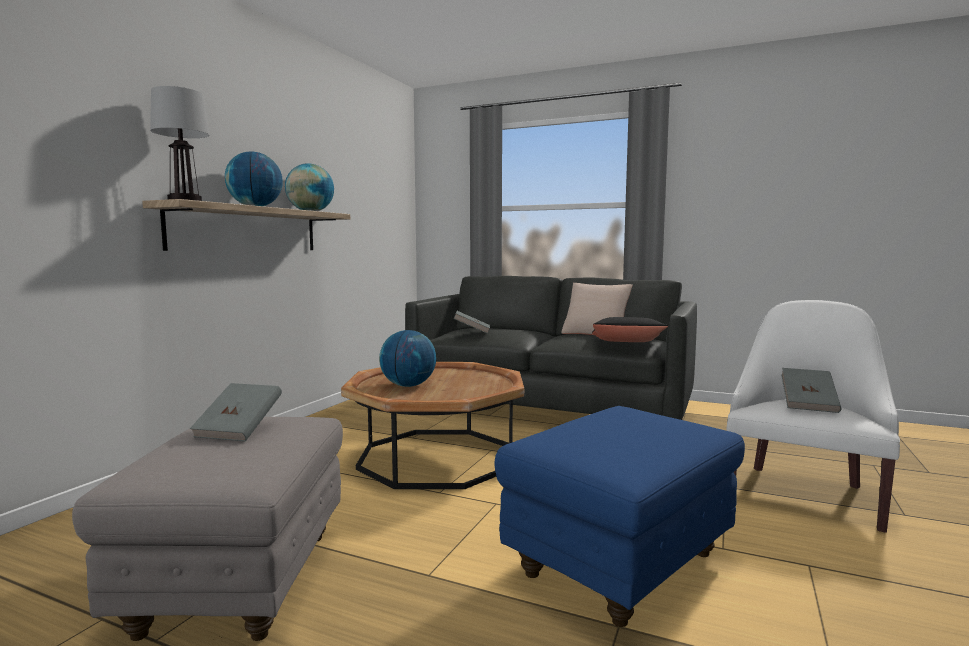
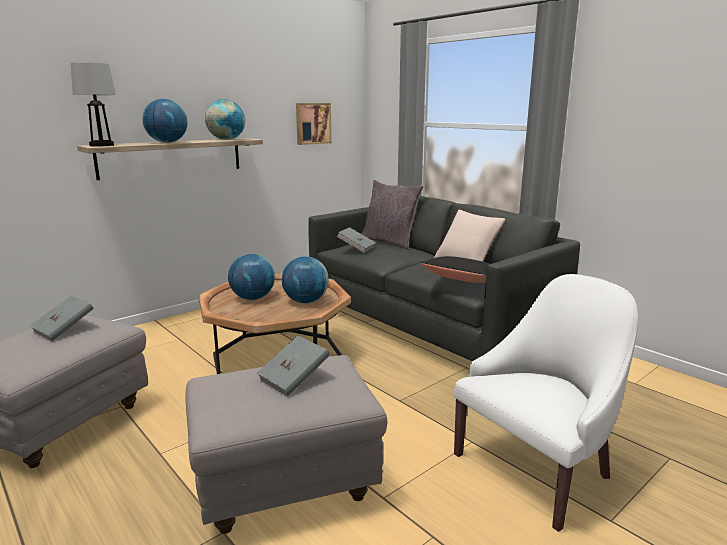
camera: 25 degrees right, 10 degrees up
(376, 206) = (312, 123): none -> picture
(474, 381) = (306, 301): none -> globe
(491, 327) = (389, 242): none -> grey pillow
(620, 566) = (285, 487): blue ottoman -> grey ottoman
(808, 404) = (537, 388): grey book -> grey book (294, 379)

